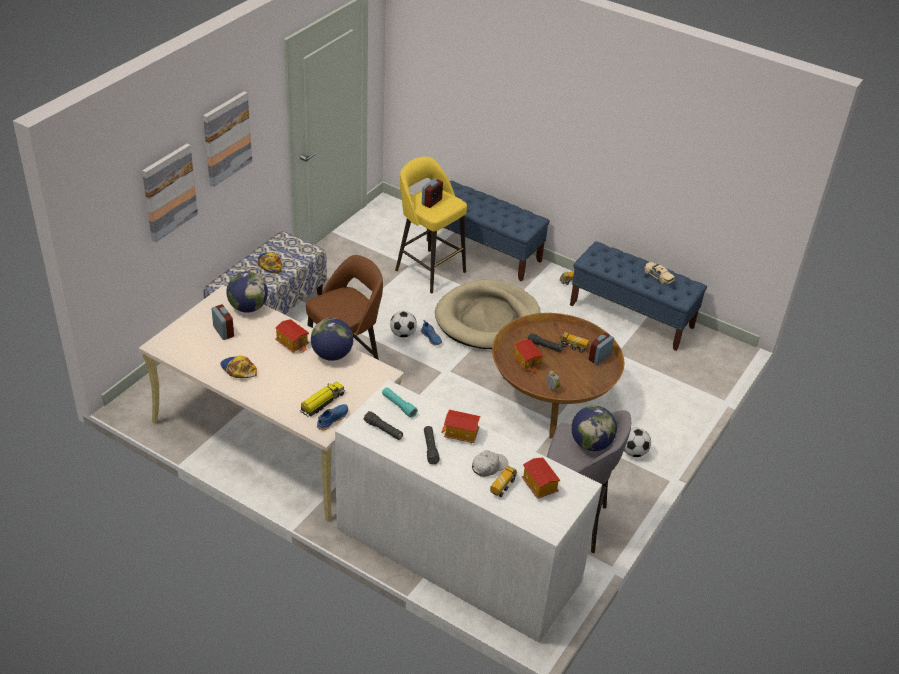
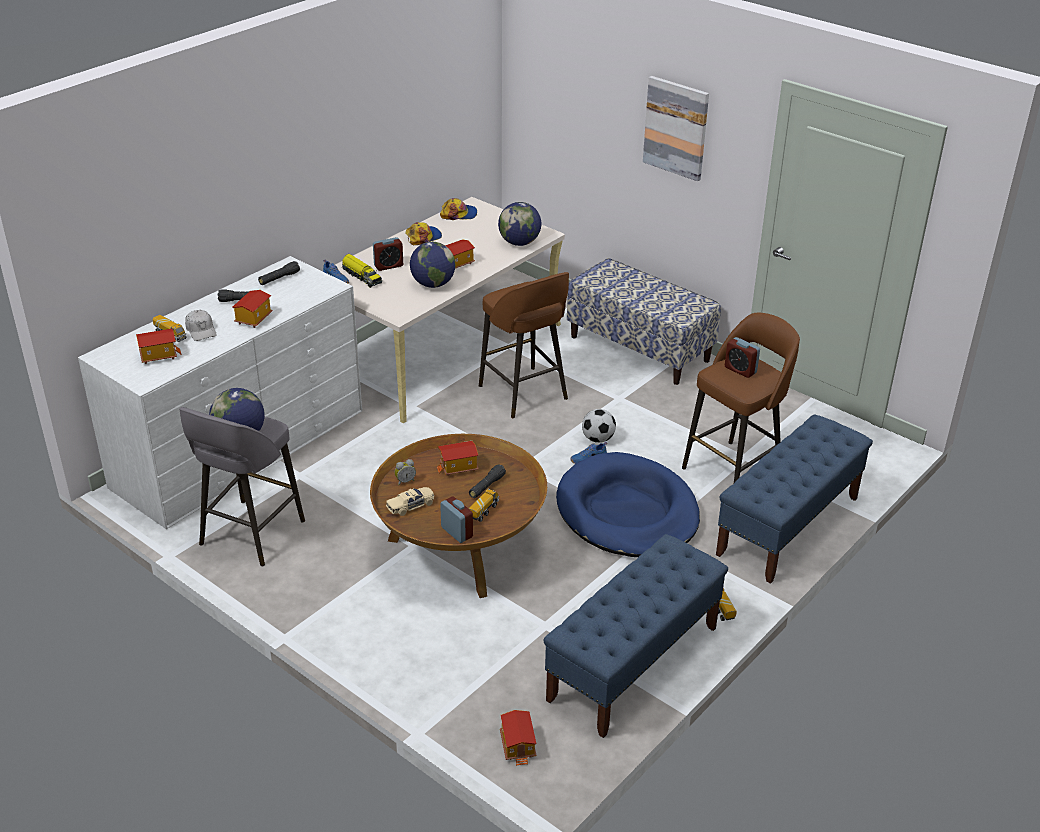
camera: 100 degrees right, 5 degrees down
(169, 192) = (598, 122): picture -> none
(223, 331) = (482, 231): alarm clock -> alarm clock (388, 266)
(270, 264) = (651, 294): cap -> cap (459, 214)
(399, 406) = (310, 288): turquoise flashlight -> none
(429, 270) = (734, 470): yellow stool -> brown stool
(487, 319) = (627, 511): beige dog bed -> blue dog bed
(633, 452) = (344, 609): football -> none
(658, 276) = (624, 613): beige toy car -> beige toy car (411, 506)
(715, 360) = (518, 746): none -> toy house

